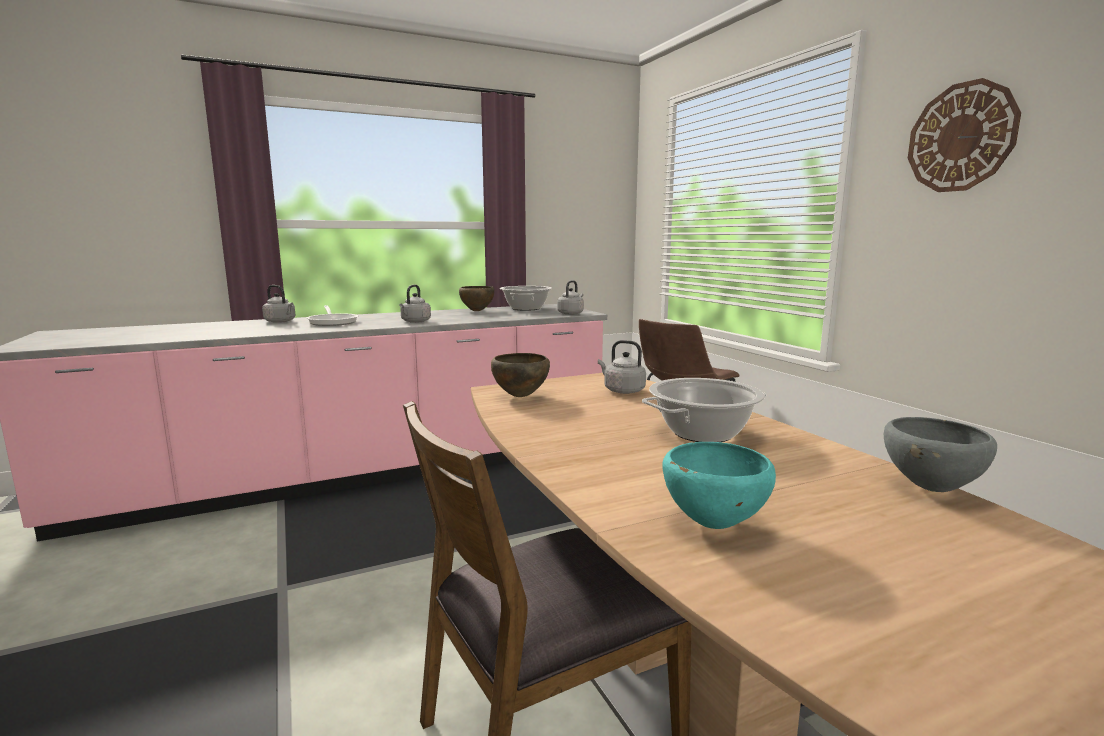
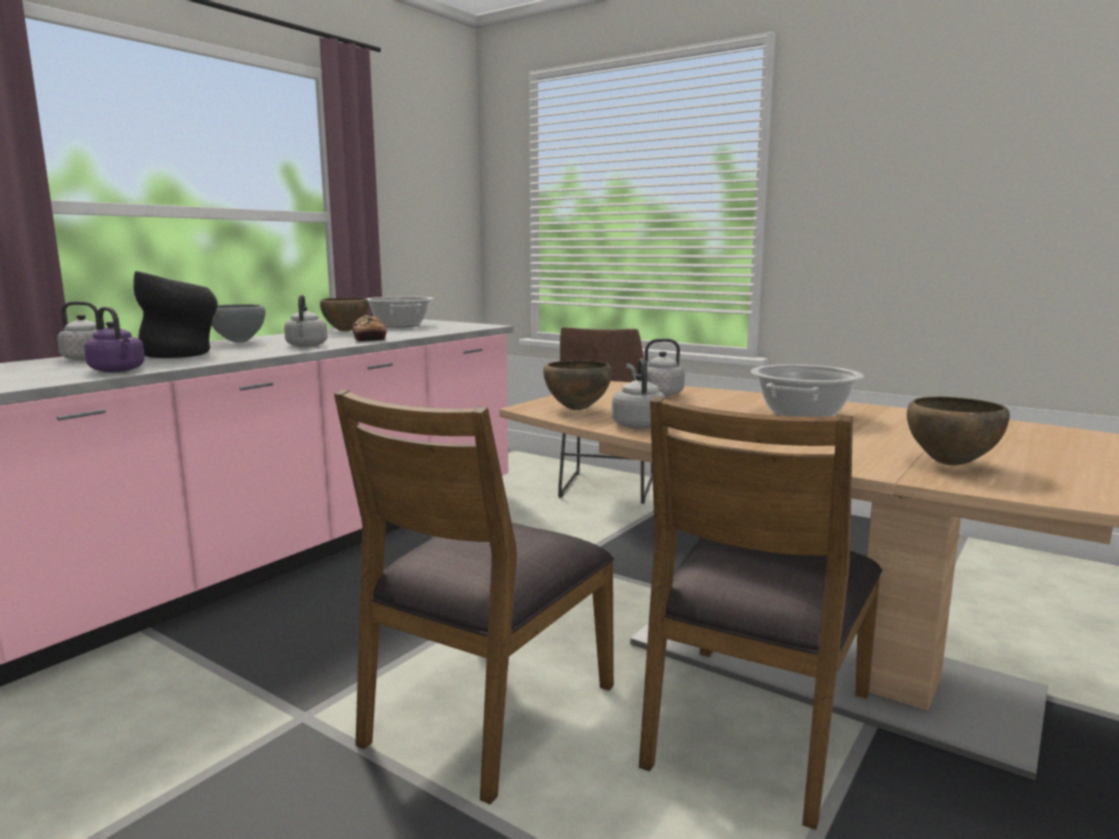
camera: 30 degrees left, 0 degrees up
(265, 331) = (118, 370): none -> purple kettle
(333, 322) = (183, 354): frying pan -> black vase
(378, 629) = (487, 713): none -> brown chair
(471, 318) = (369, 338): none -> bread
(571, 313) = (472, 327): grey kettle -> grey kettle (638, 425)
(712, 525) = (950, 464): turquoise bowl -> brown bowl
(931, 489) = (1011, 423): grey bowl -> grey bowl (239, 342)
(961, 137) = (876, 143): wall clock -> none

